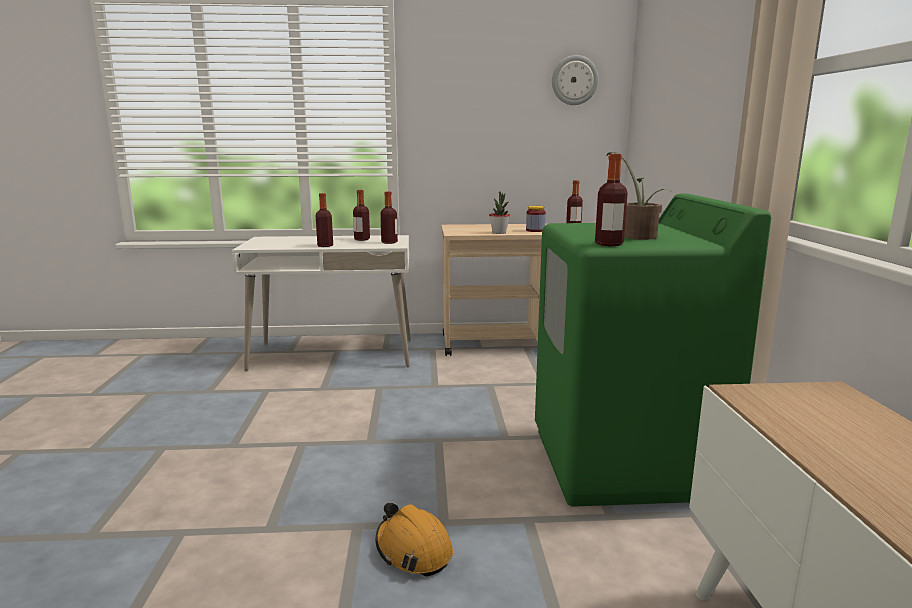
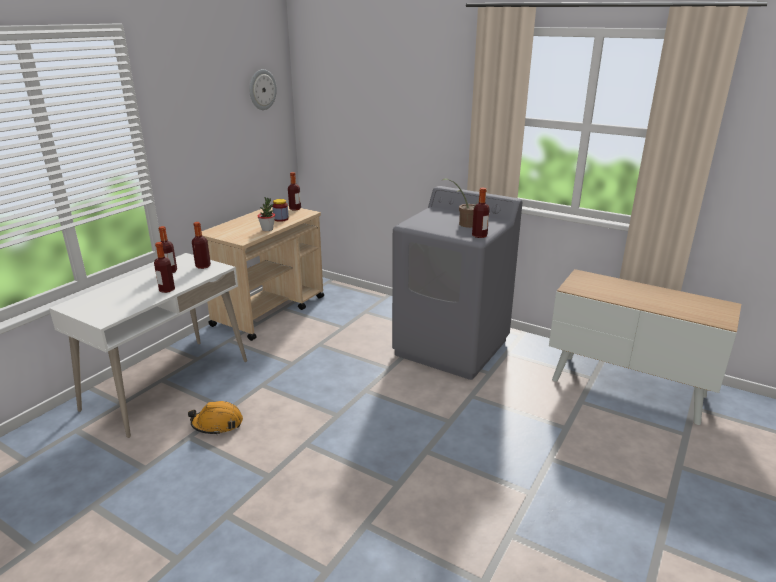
camera: 55 degrees left, 10 degrees up
(413, 550) = (464, 439): orange hard hat -> orange hard hat (217, 424)
(623, 462) = (452, 347): green washing machine -> grey washing machine

